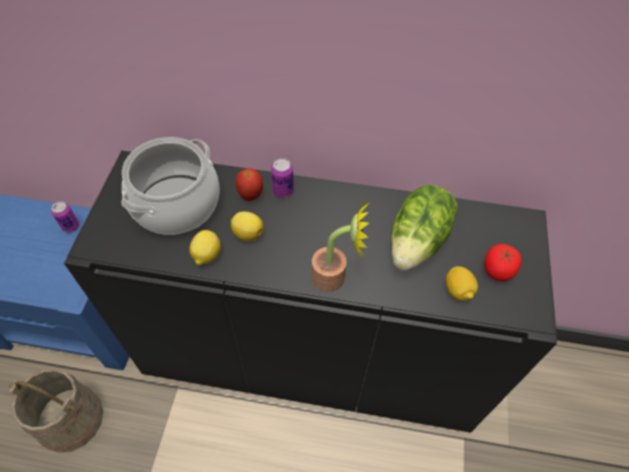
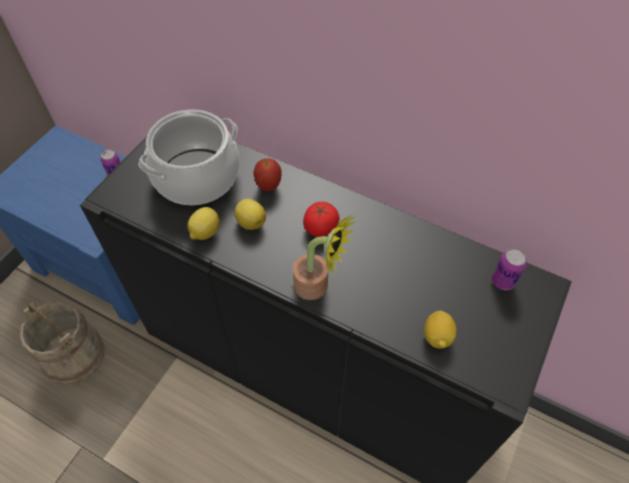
camera: 20 degrees right, 0 degrees up
(283, 191) = (301, 189): can -> can (503, 281)
(418, 242) = (417, 276): lettuce -> none
(497, 270) = (489, 328): tomato -> tomato (320, 228)

